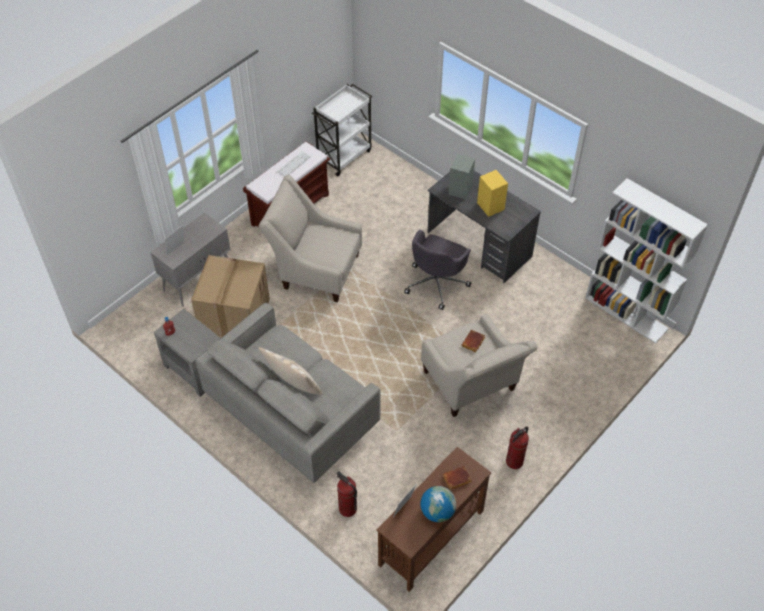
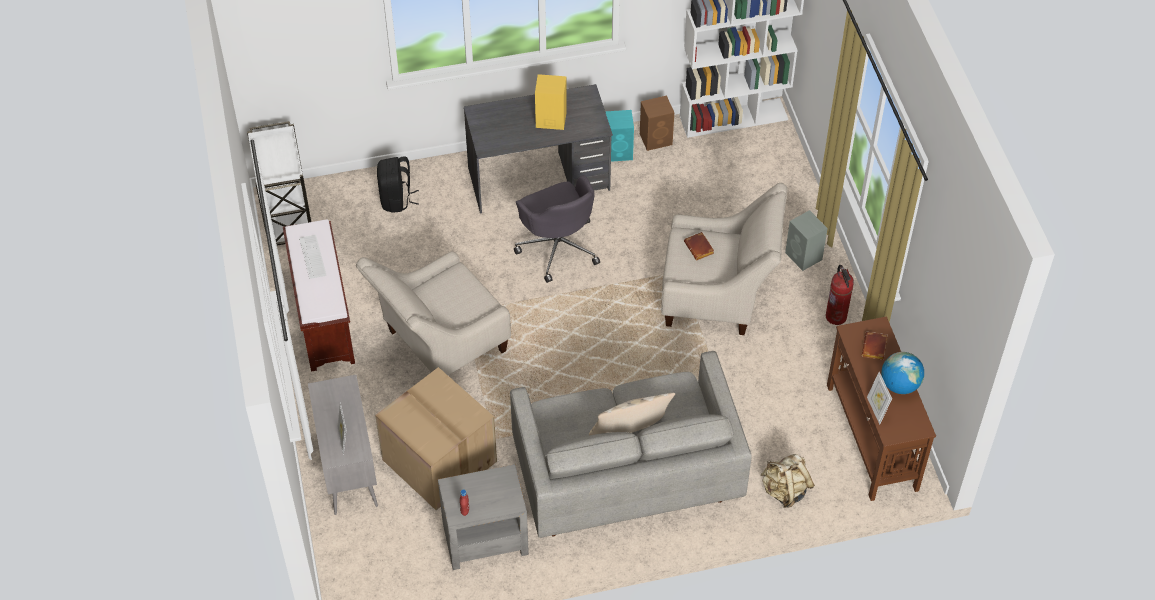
camera: 55 degrees left, 0 degrees up
(348, 509) = (785, 490): fire extinguisher -> beige backpack
(402, 191) = (396, 200): none -> black backpack
(460, 190) = (504, 130): grey speaker -> grey speaker (804, 257)
(538, 270) = (619, 152): none -> turquoise speaker
(568, 283) = (656, 139): none -> brown speaker

